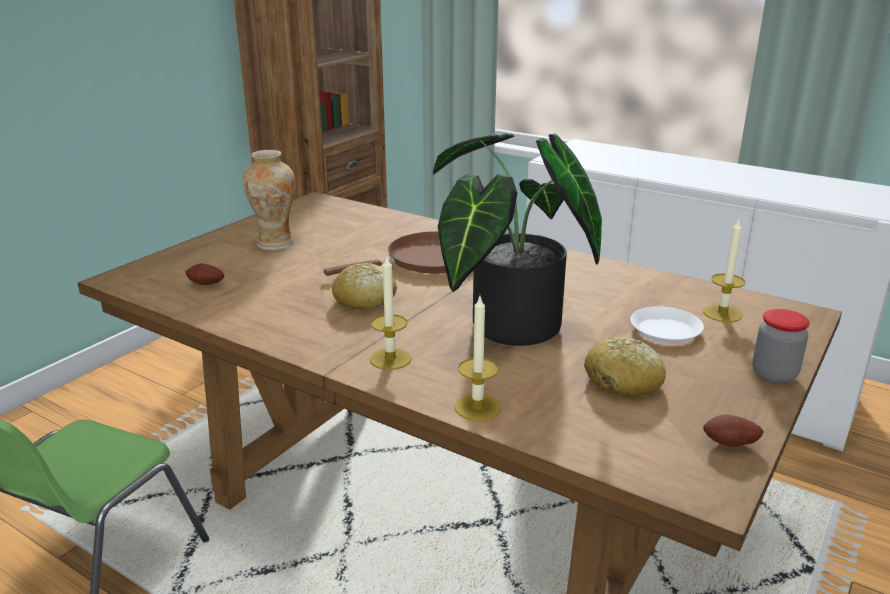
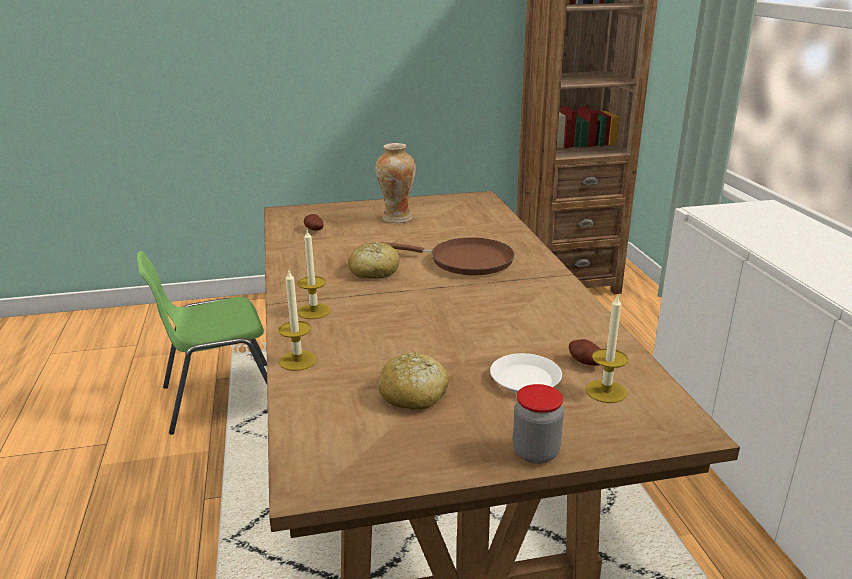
camera: 45 degrees right, 0 degrees up
(506, 328) = (416, 325): potted plant -> none
(730, 445) = (386, 470): potato -> potato (585, 363)

